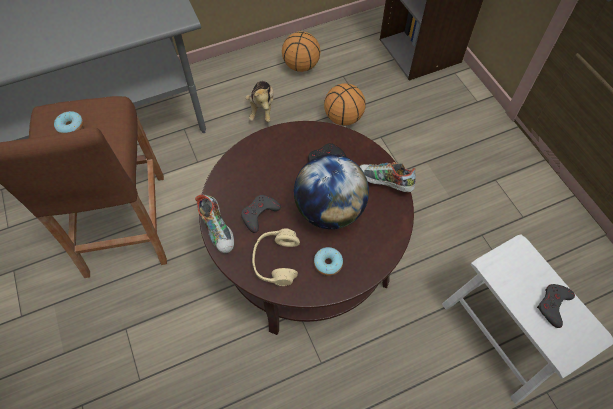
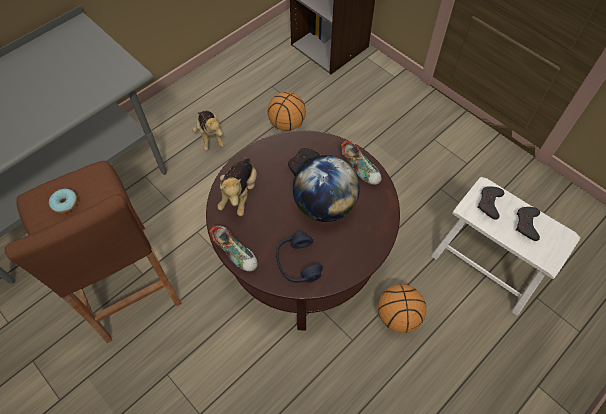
camera: 20 degrees left, 0 degrees up
(248, 170) = (240, 193): none -> plush toy
(259, 214) = (266, 228): grey game controller -> grey game controller (489, 203)
(276, 261) = (298, 263): beige headphones -> blue headphones
(301, 65) = (230, 87): basketball -> basketball (398, 315)
(328, 263) = (342, 250): donut -> none
(384, 183) = (360, 169): shoe -> shoe turned 135 degrees counterclockwise

